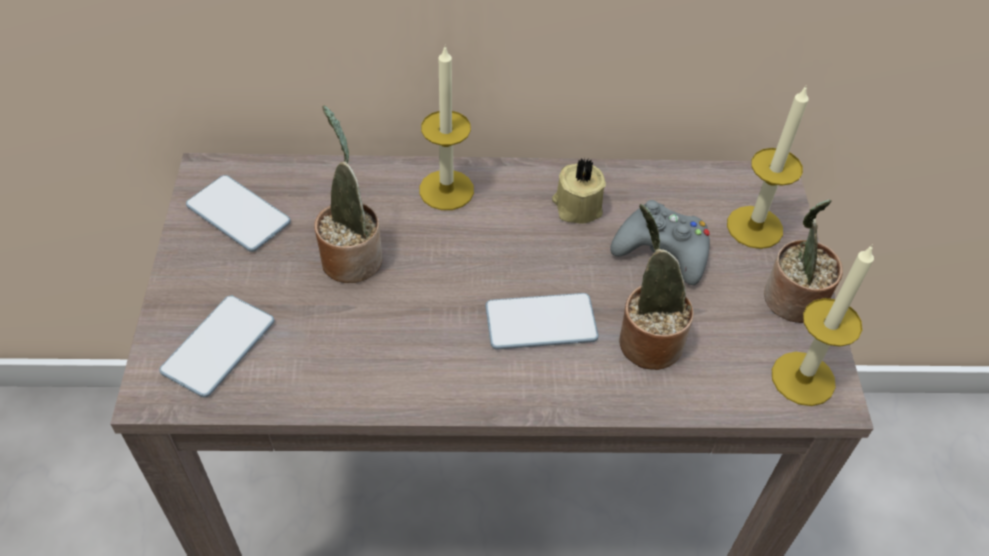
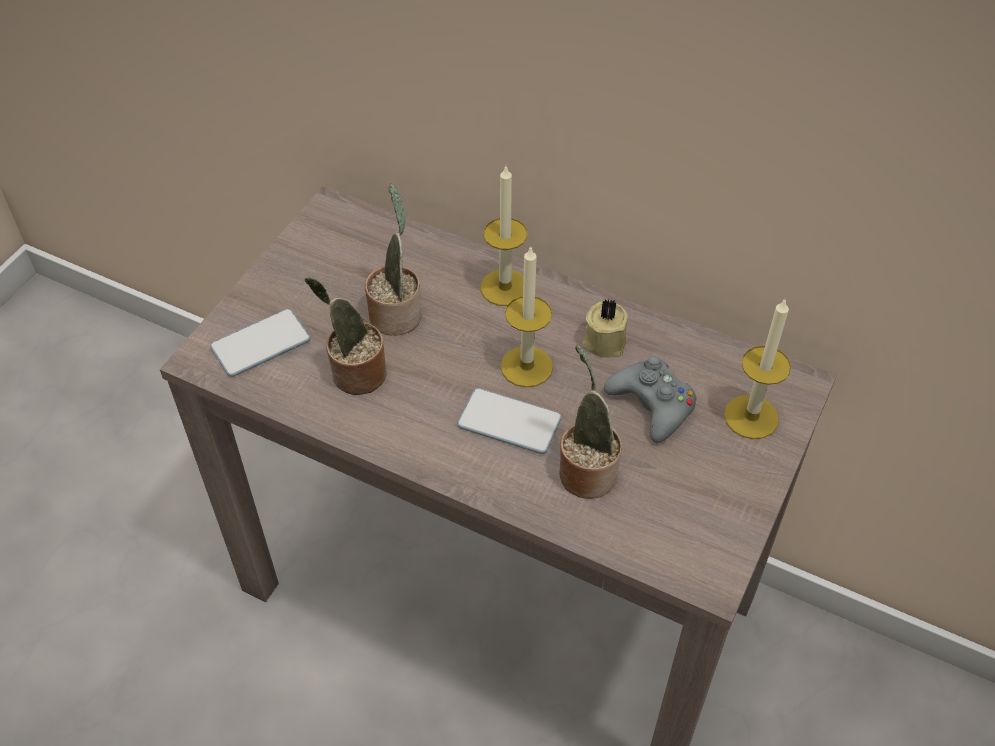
camera: 30 degrees right, 0 degrees up
(238, 214) = (333, 249): phone -> none
(791, 301) = (737, 491): potted plant -> potted plant (355, 374)
(803, 378) = (699, 556): candle -> candle (526, 366)

